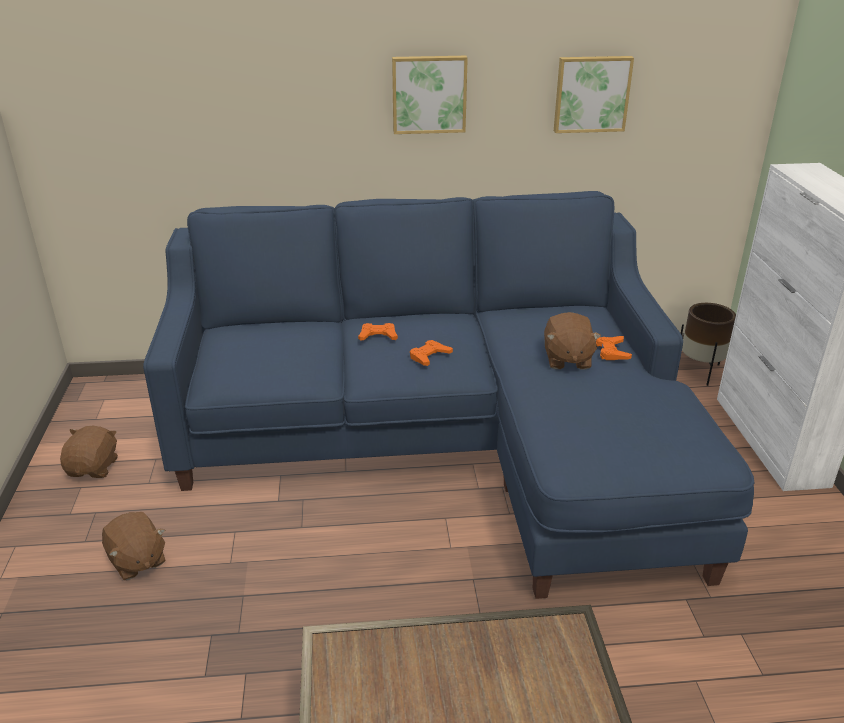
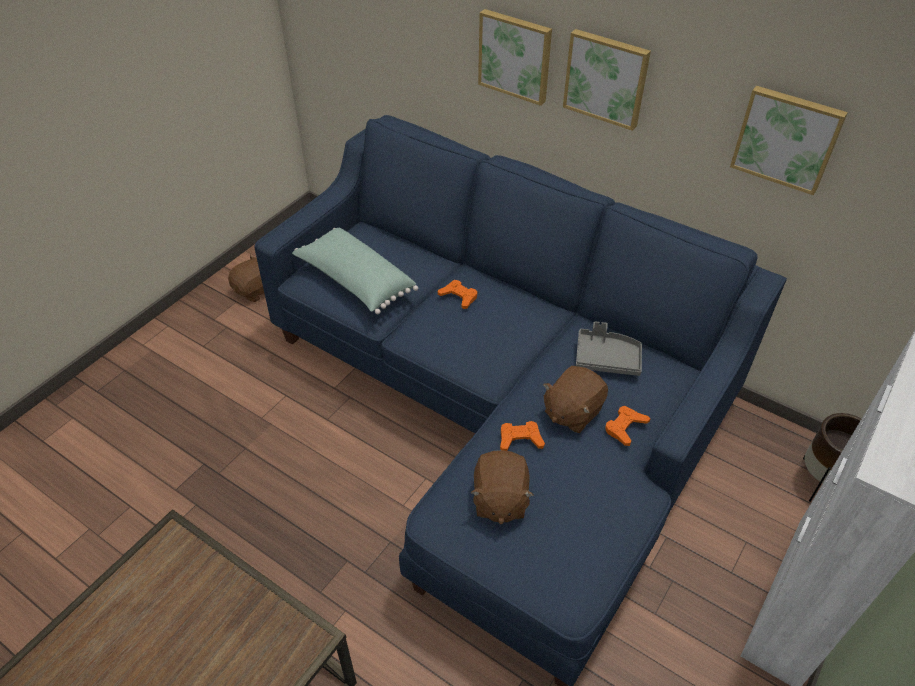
camera: 40 degrees right, 15 degrees up
(137, 561) = (215, 380): brown plush toy -> brown plush toy (499, 500)
(269, 364) = (355, 281): none -> green pillow
(332, 102) = (515, 56): none -> picture
(429, 356) = (472, 340): orange game controller -> orange game controller (520, 439)
(545, 320) = (607, 358): none -> grey tray

